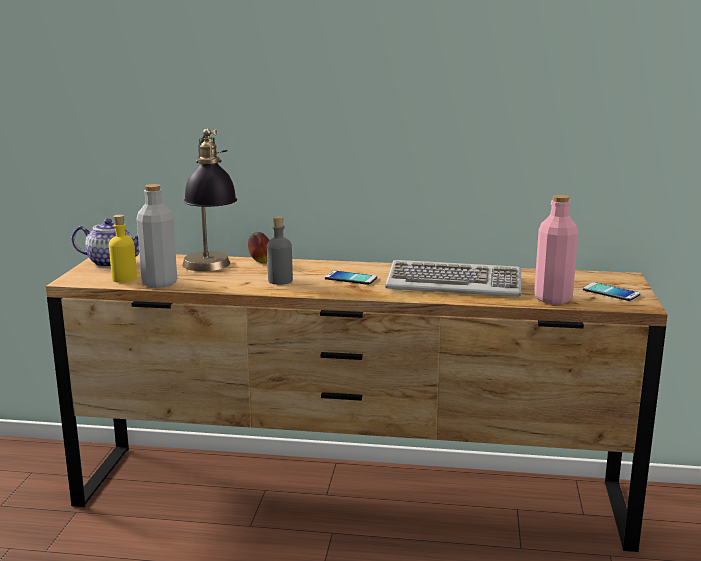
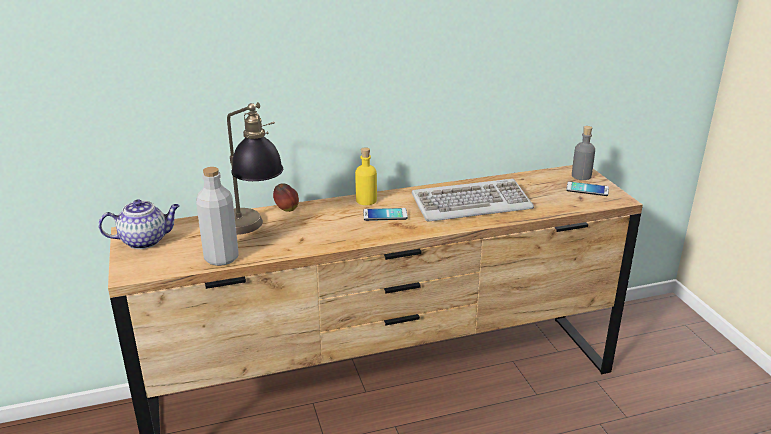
camera: 25 degrees left, 10 degrees up
(124, 279) = (181, 260): yellow bottle -> yellow bottle (366, 200)
(280, 281) = (329, 231): grey bottle -> grey bottle (581, 176)
(553, 299) = (556, 205): pink bottle -> none

